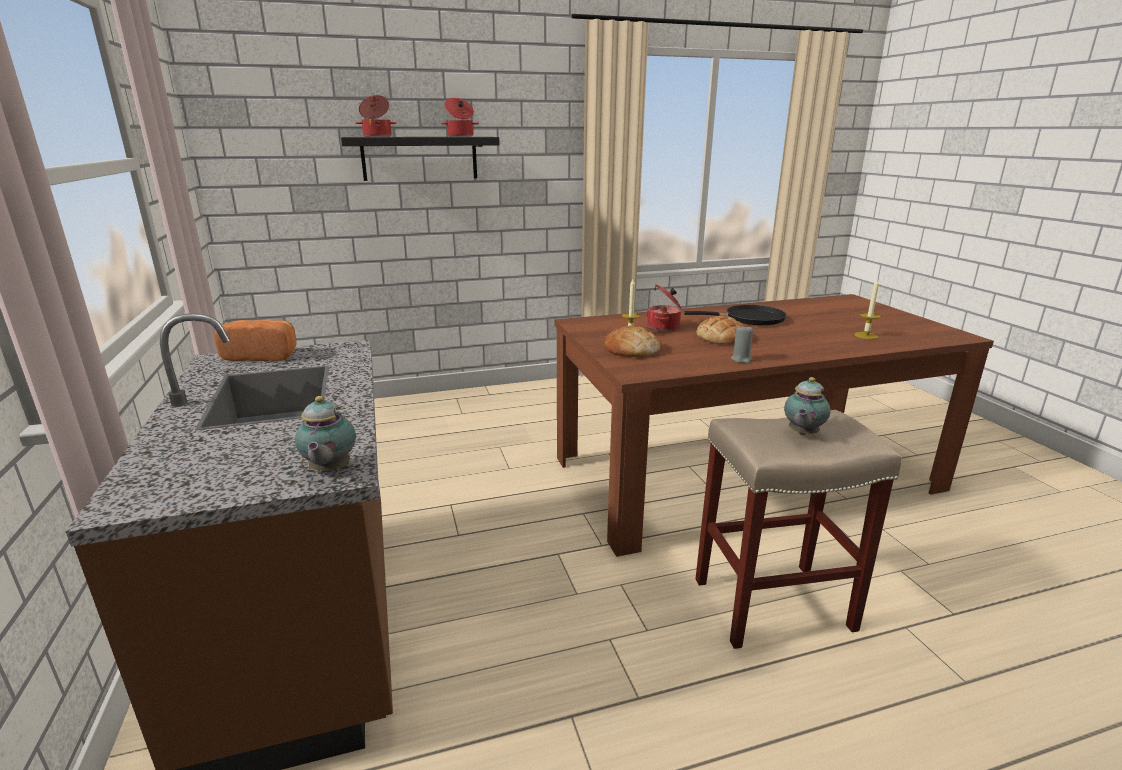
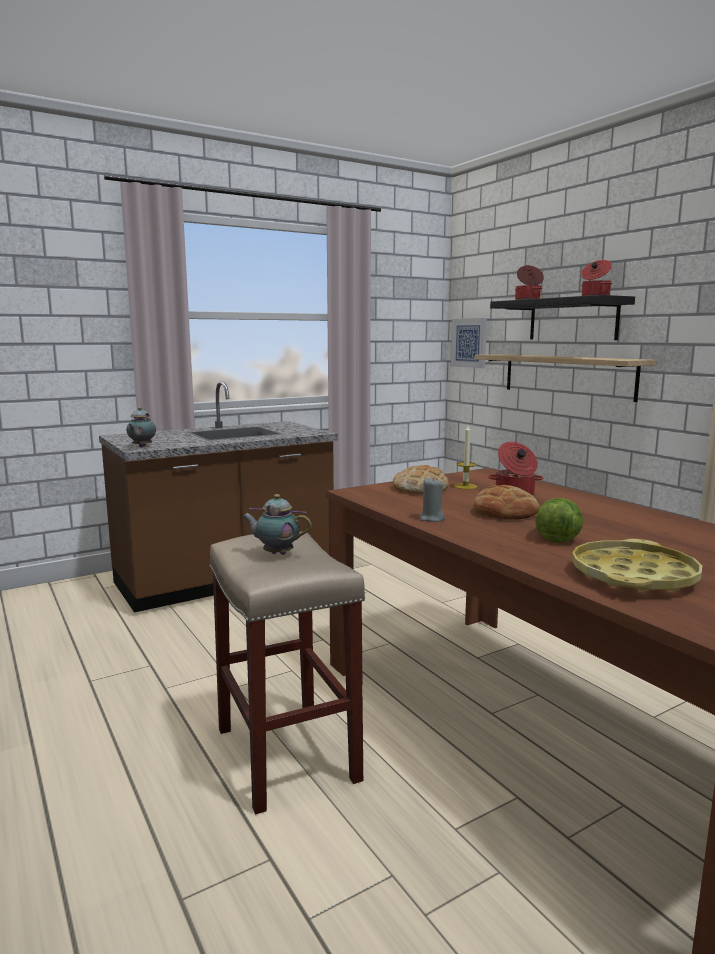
camera: 75 degrees right, 10 degrees down
(252, 188) = (469, 343): none -> picture
(263, 355) = (293, 426): bread -> none
(329, 470) = (141, 447): teapot -> teapot turned 60 degrees counterclockwise
(422, 217) = (567, 375): none -> shelf
(750, 319) = (614, 522): black frying pan -> none
(786, 336) = (557, 536): none -> lettuce
(866, 335) = (633, 576): candle -> yellow tray

